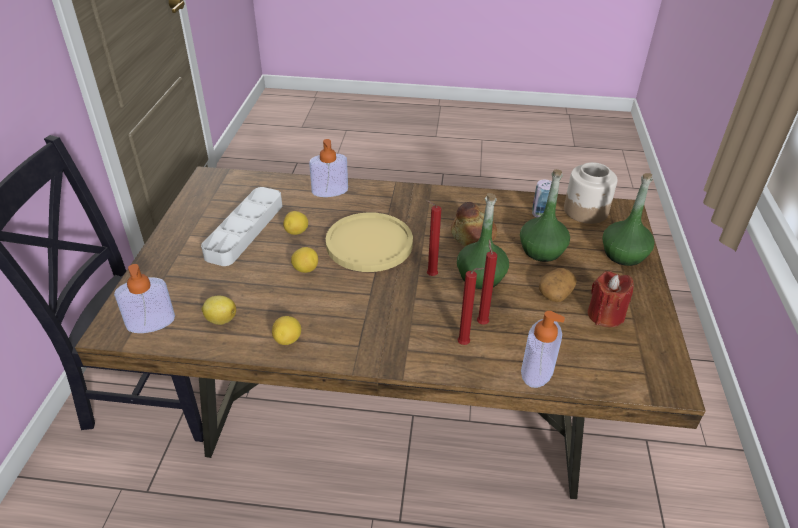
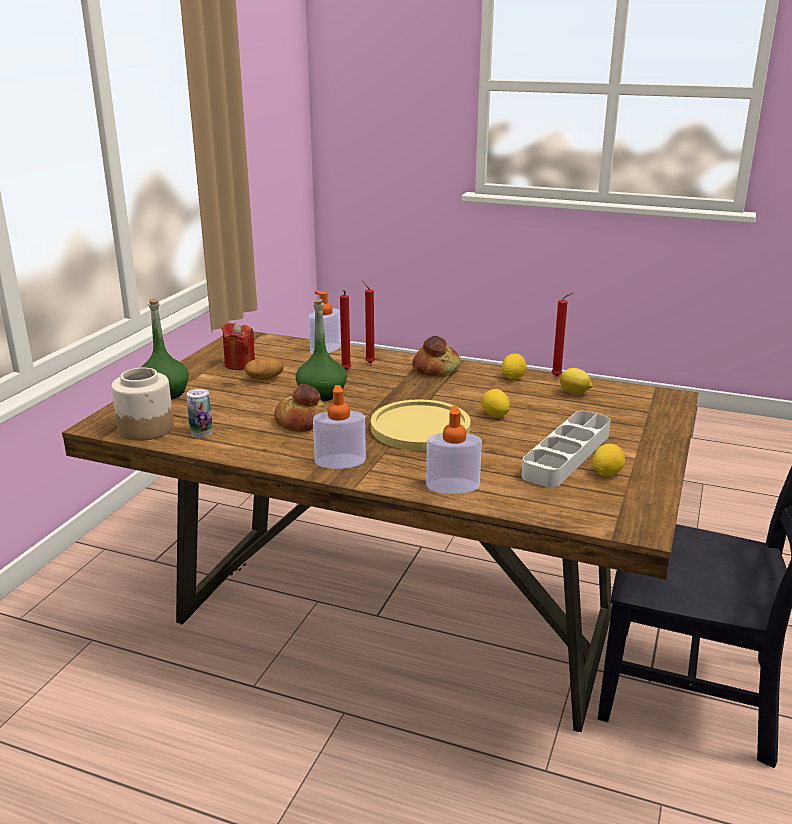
camera: 165 degrees left, 15 degrees down
(151, 322) = (639, 397): soap dispenser -> soap dispenser (340, 462)
(297, 232) = (502, 446): lemon -> lemon (606, 473)
(381, 343) = (436, 369): none -> bread
(430, 276) = (370, 399): red candle -> red candle (558, 376)
(541, 250) = (241, 404): green bottle -> none

